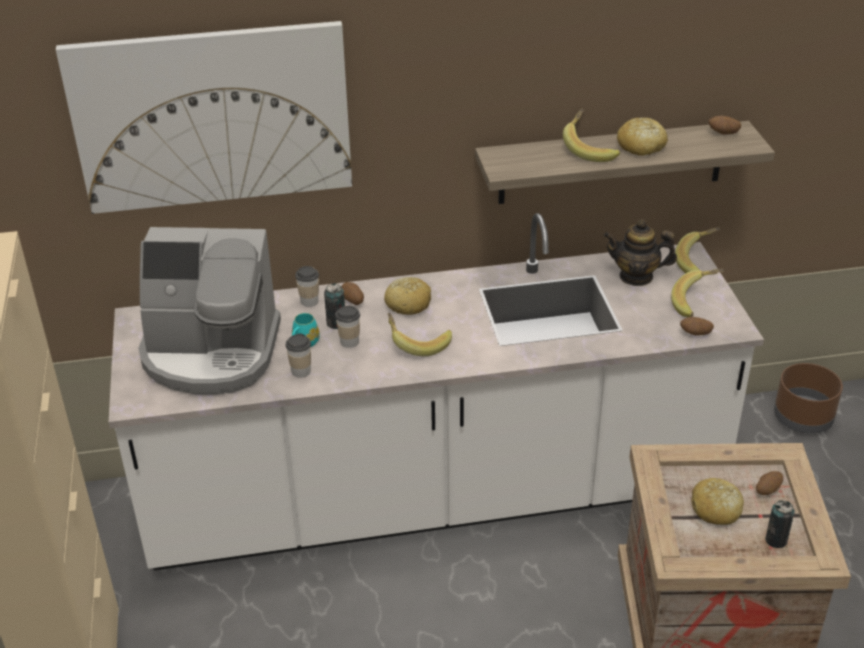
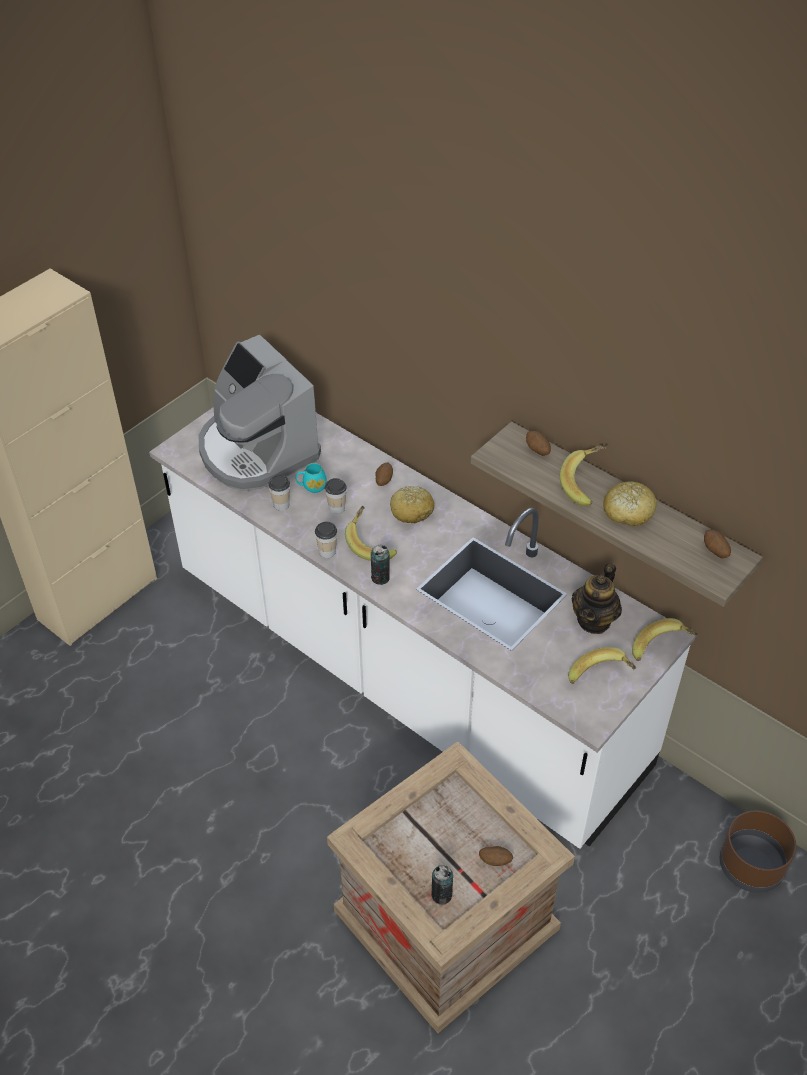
camera: 50 degrees right, 10 degrees up
(212, 117) = (326, 278): picture -> none
(309, 301) = (359, 459): cup -> cup (327, 551)
(336, 323) = (350, 488): can -> can (380, 578)
(636, 276) = (594, 620): teapot -> teapot turned 120 degrees counterclockwise
(695, 334) = (555, 699): potato -> potato (537, 450)
(715, 509) = (440, 836): bread -> none

